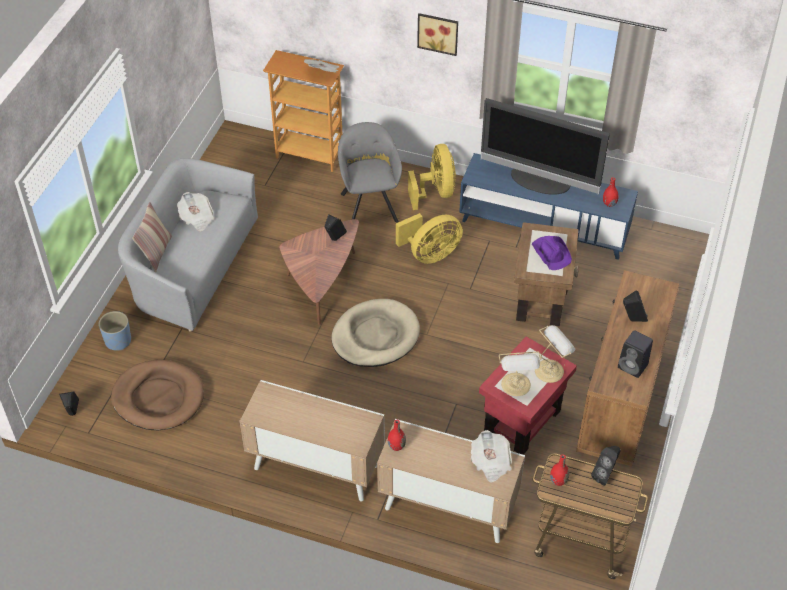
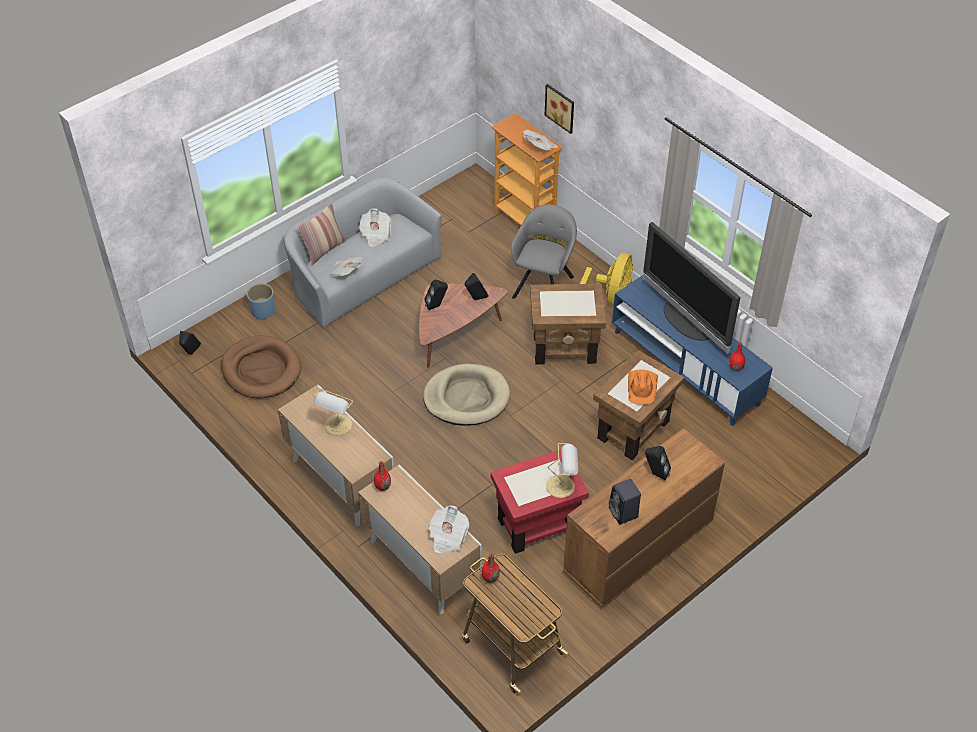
camera: 30 degrees right, 0 degrees up
(195, 265) = (346, 272): none -> newspaper
(430, 254) = (565, 349): yellow fan -> brown side table
(438, 32) = (637, 146): picture -> picture (561, 107)
(516, 386) = (522, 485): table lamp -> table lamp (337, 426)
(551, 253) = (642, 387): purple hat -> orange hat
(605, 475) = (533, 593): black speaker -> black speaker (436, 306)

